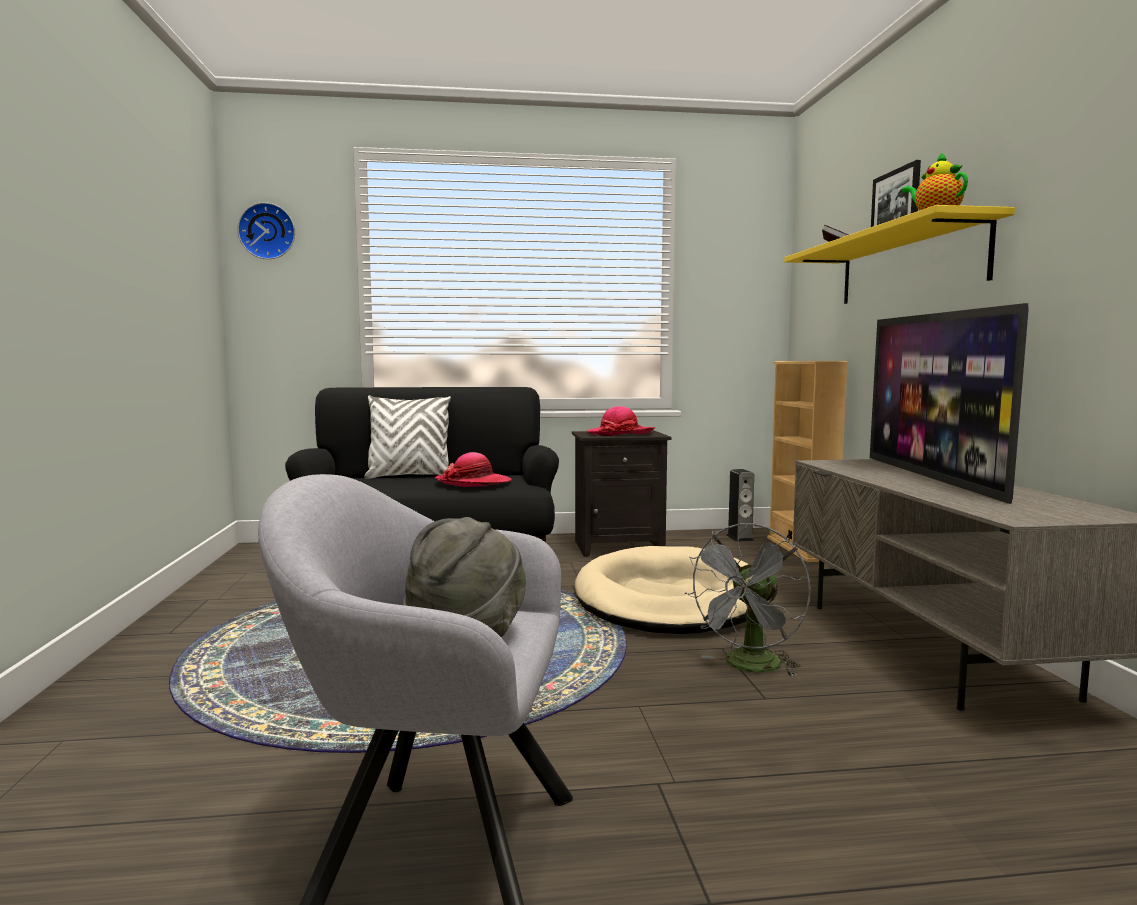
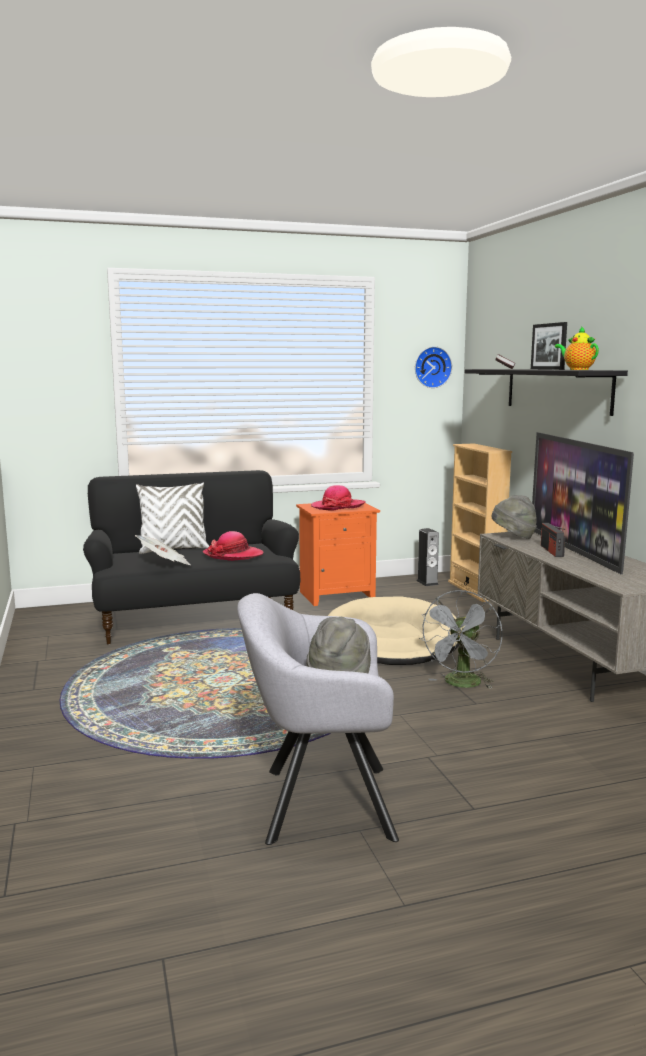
camera: 10 degrees left, 5 degrees up
(267, 231) = (34, 341): wall clock -> wall clock (432, 367)
(381, 488) = (164, 564): none -> newspaper
(619, 546) = (337, 595): black nightstand -> orange nightstand
(843, 464) = (513, 537): none -> grey hat
(897, 477) = (552, 551): none -> radio
(908, 265) = (557, 390): yellow shelf -> black shelf

